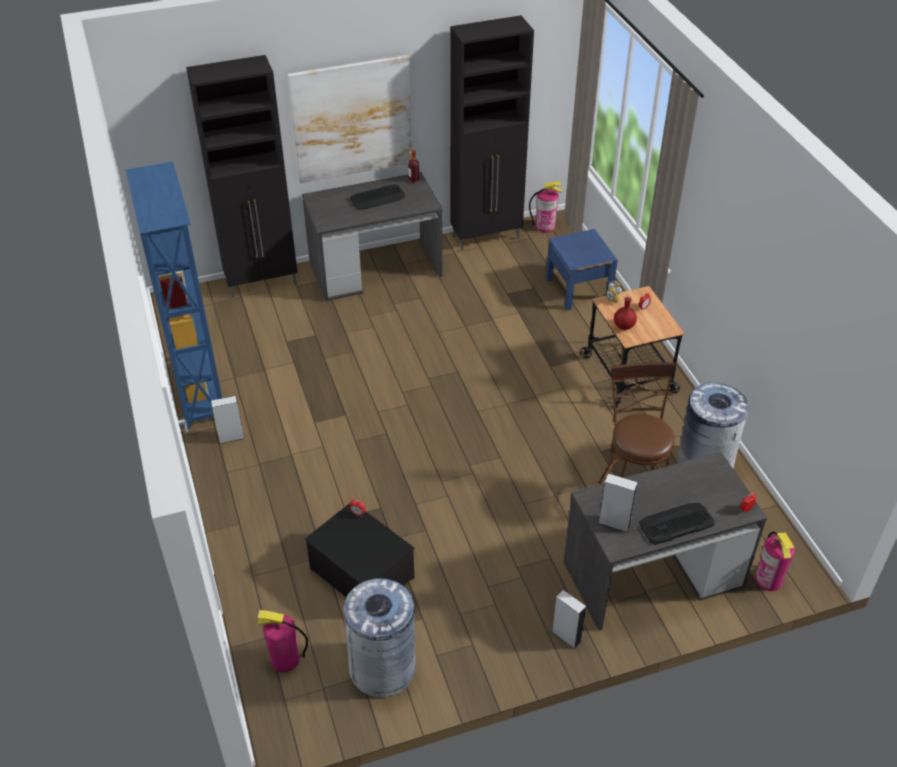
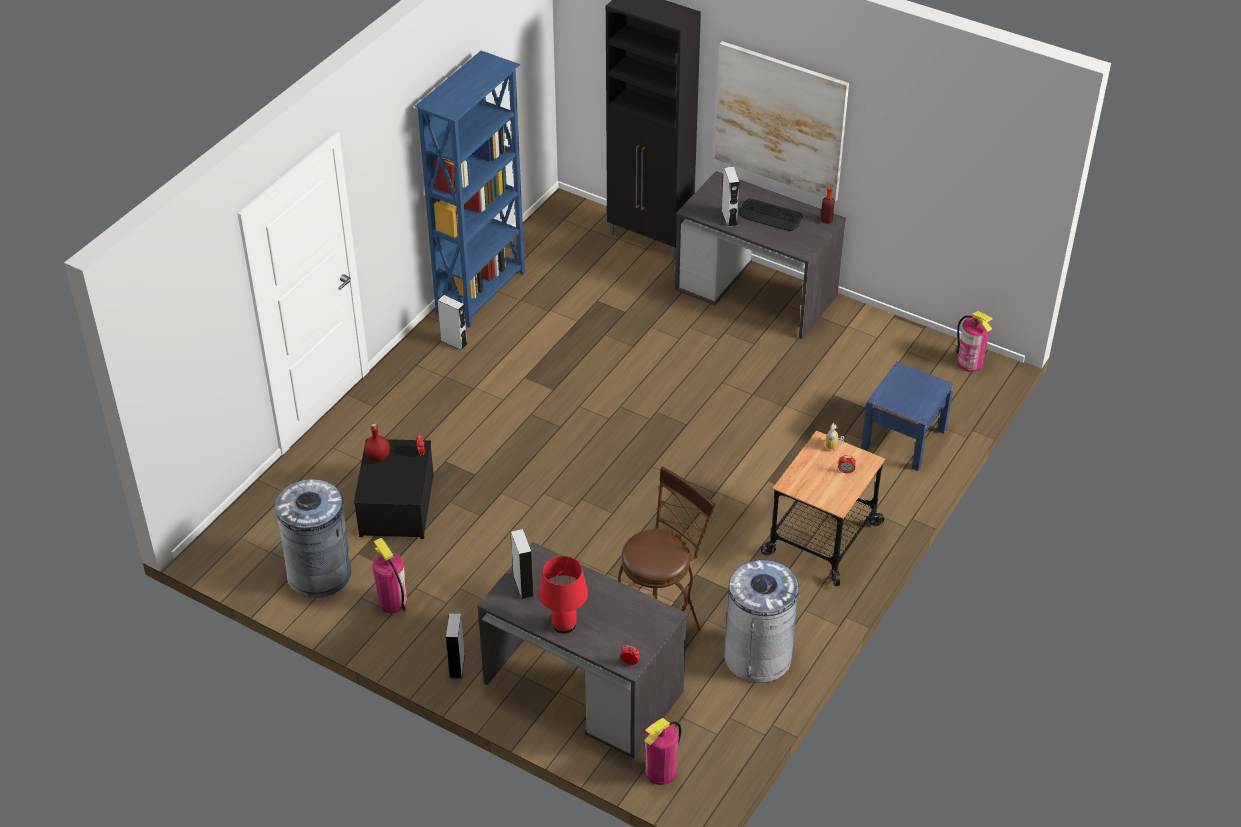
camera: 50 degrees right, 0 degrees up
(285, 659) = (275, 515): fire extinguisher -> fire extinguisher (392, 602)
(356, 214) = (729, 218): none -> grey speaker
(487, 237) = (898, 334): black cabinet -> none
(623, 326) = (801, 471): red bottle -> red bottle (377, 456)
(676, 523) = (563, 624): keyboard -> red table lamp

